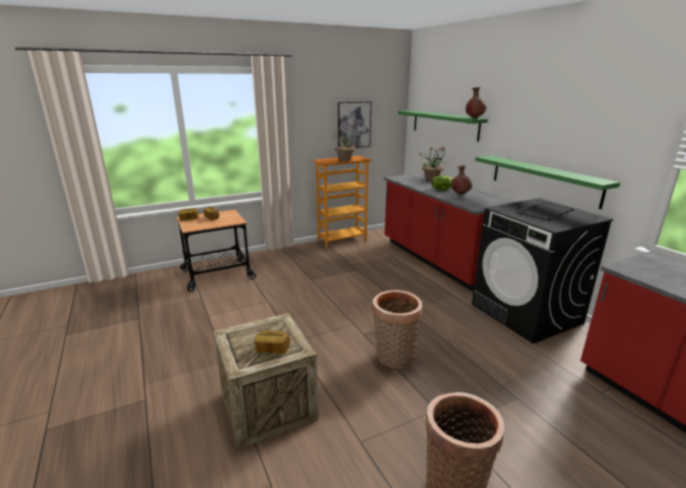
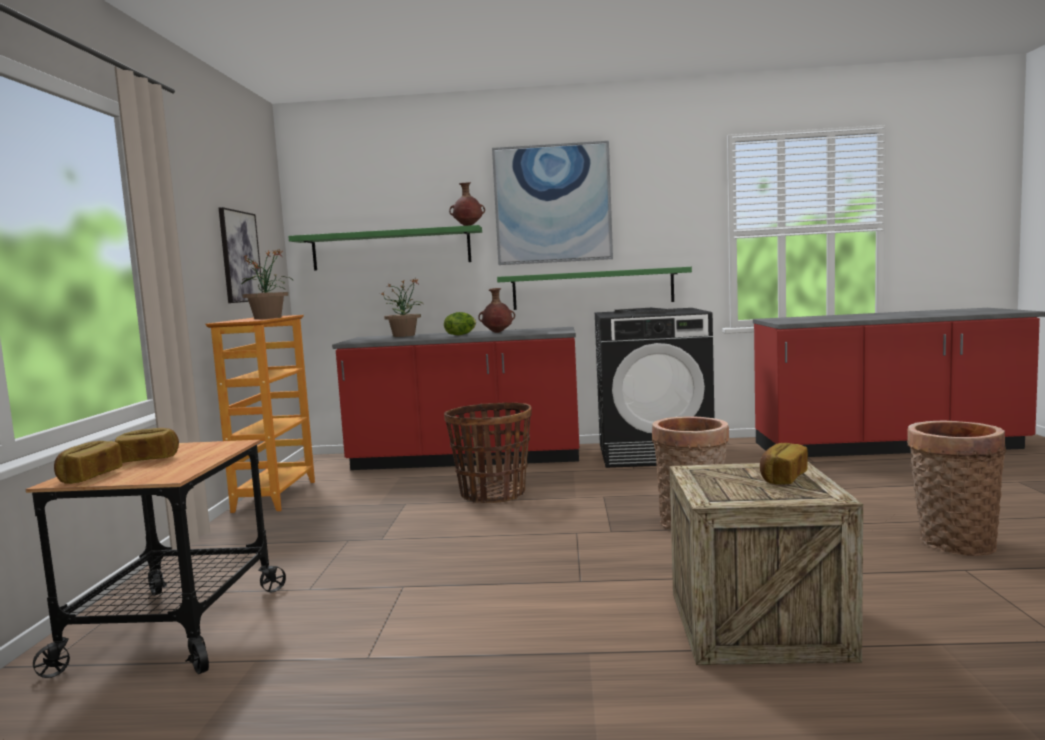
camera: 60 degrees left, 15 degrees down
(389, 285) = (492, 494): none -> basket
(531, 108) = (552, 204): none -> picture

